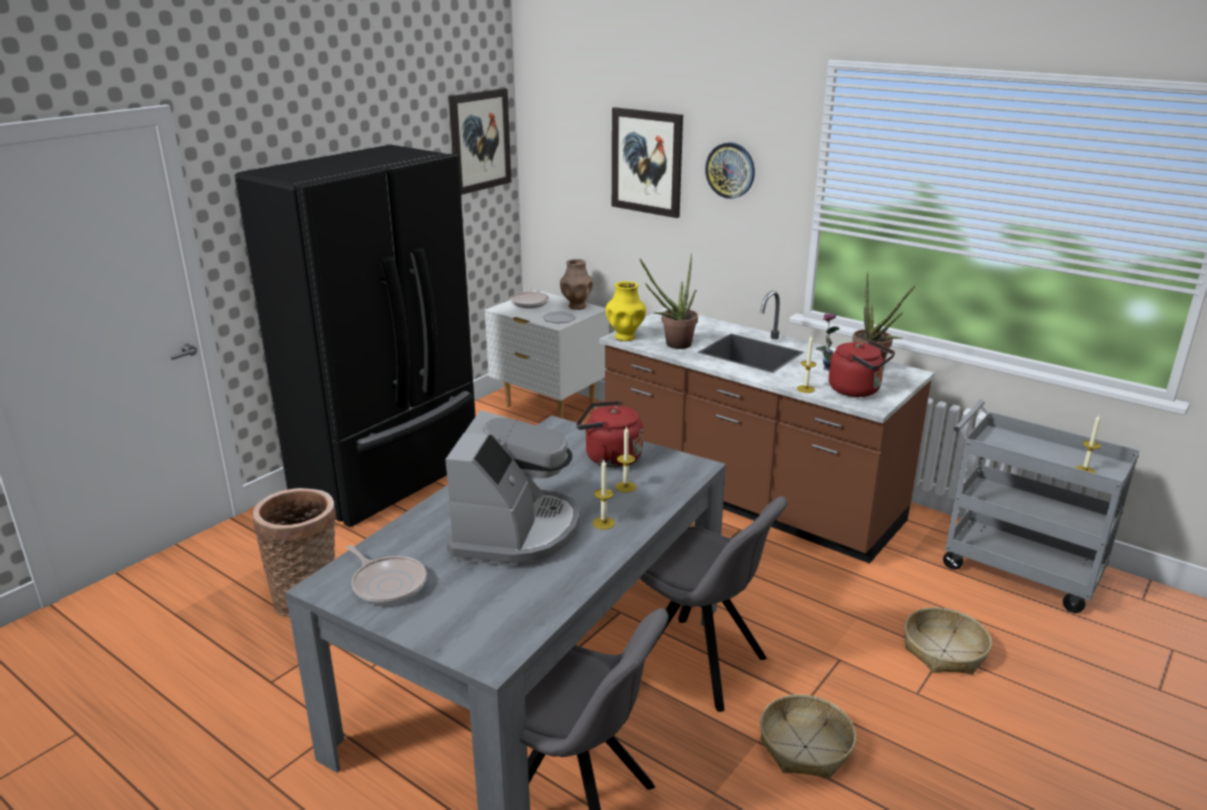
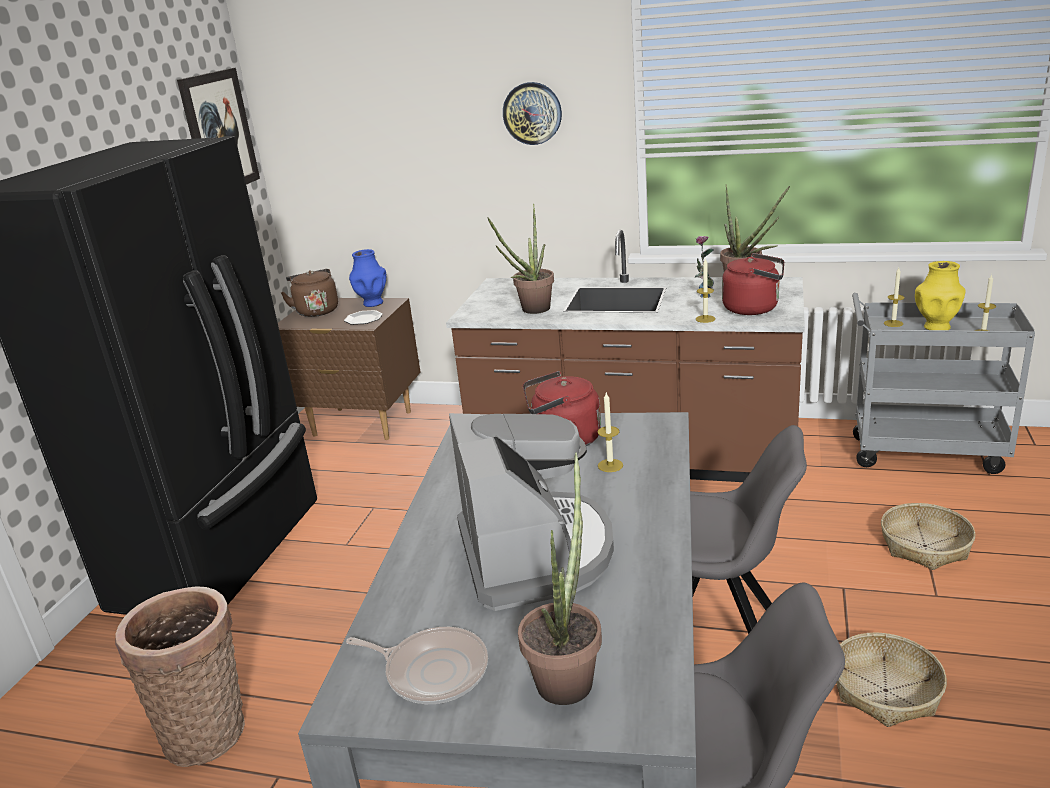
camera: 20 degrees left, 0 degrees up
(465, 614) = (568, 674): none -> potted plant
(530, 302) = (316, 311): frying pan -> brown kettle
(549, 407) = (362, 424): white nightstand -> brown nightstand
(577, 306) = (372, 303): brown vase -> blue vase
(603, 523) = (625, 511): candle -> candle (893, 323)
(625, 337) = (473, 315): yellow vase -> yellow vase (936, 327)
(647, 162) = (428, 123): picture -> none

